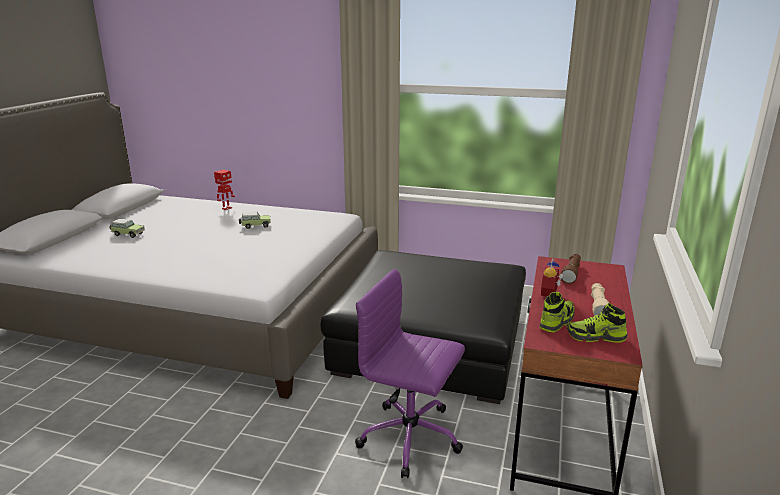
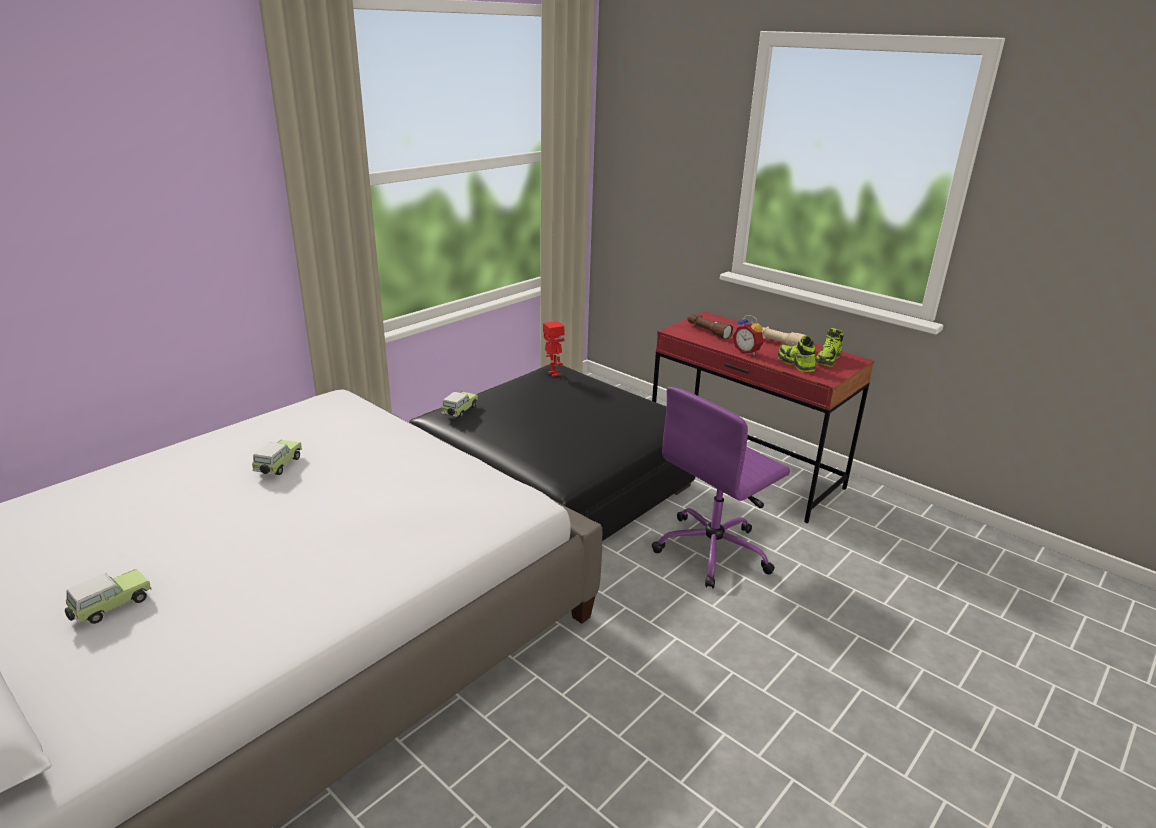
camera: 65 degrees left, 5 degrees up
(226, 208) = (138, 477): toy robot -> toy robot (553, 374)
(394, 255) = (459, 412): none -> toy car

